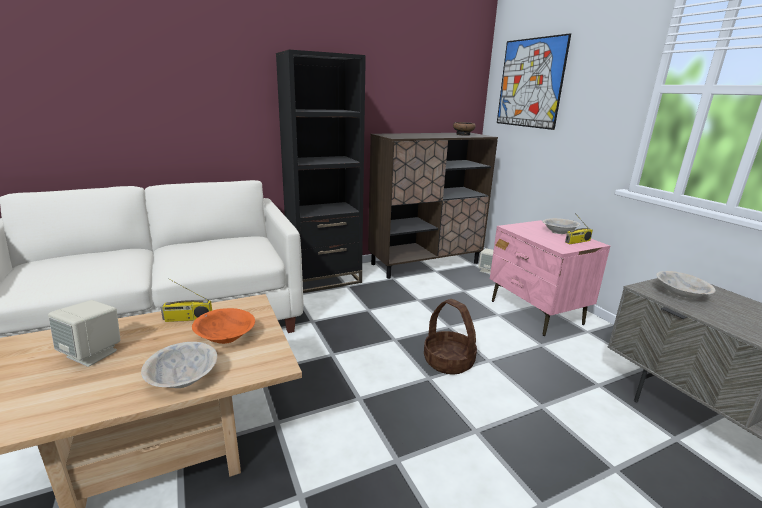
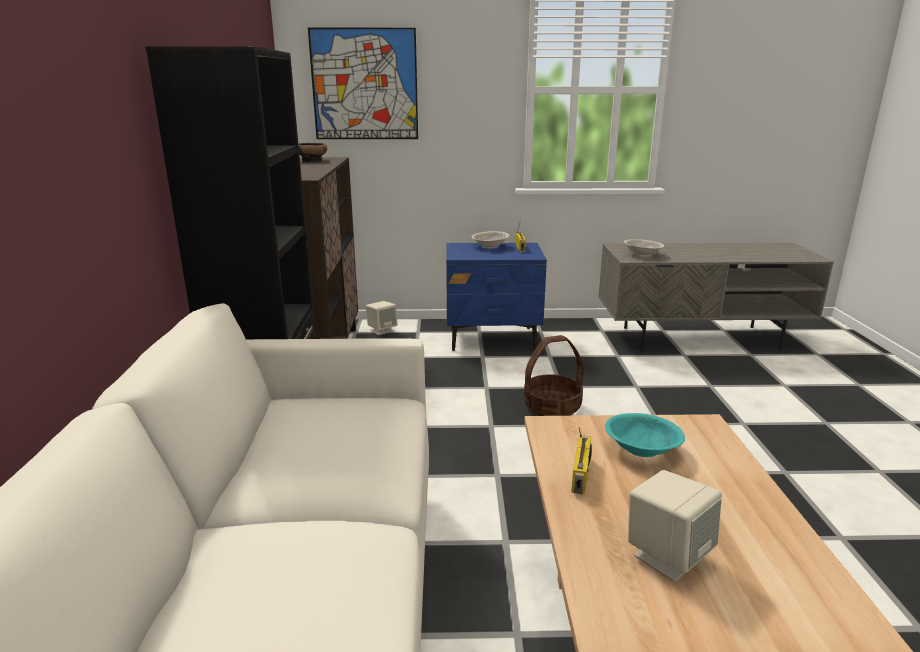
camera: 65 degrees left, 0 degrees up
(183, 378) = (733, 480): beige bowl -> none
(225, 337) = (641, 450): orange bowl -> turquoise bowl
(535, 313) = (493, 339): pink nightstand -> blue nightstand

